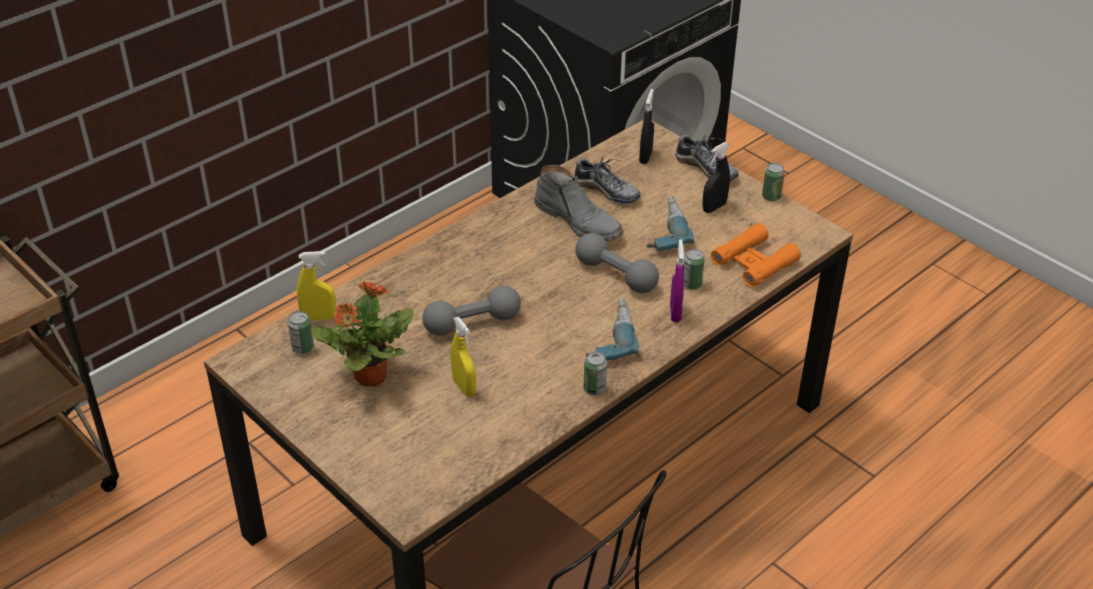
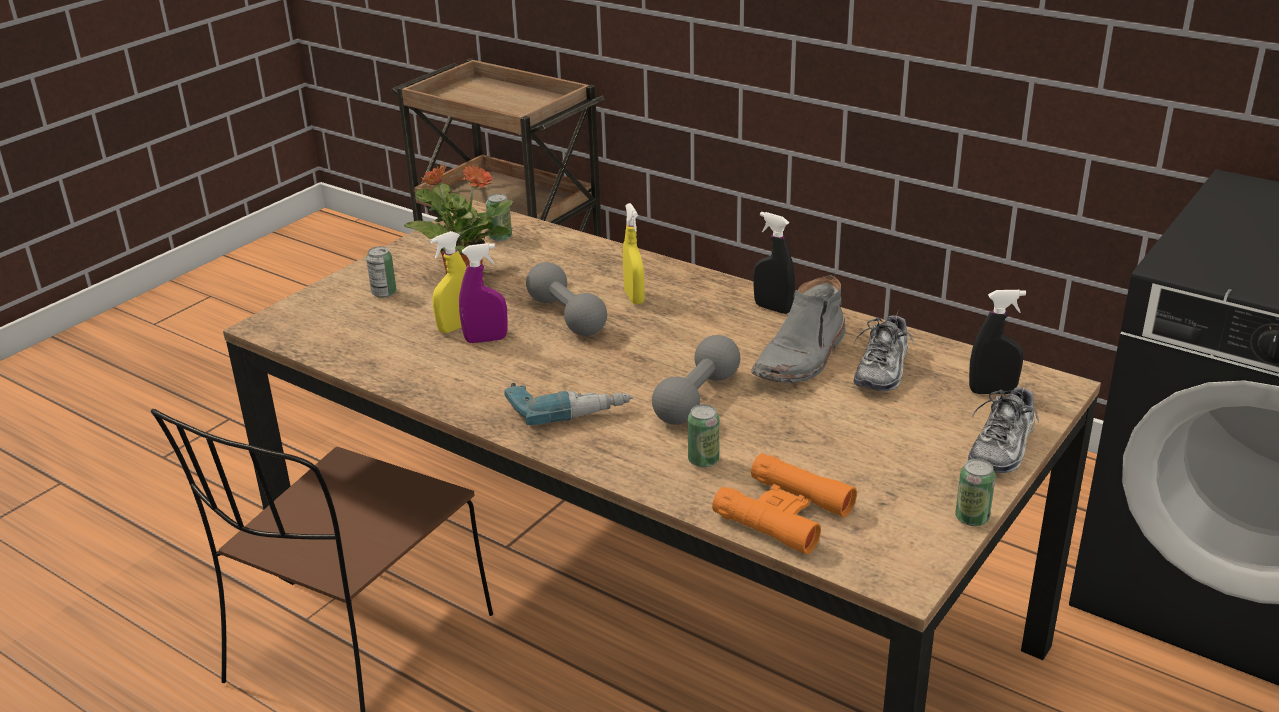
camera: 80 degrees right, 10 degrees down
(319, 317) = (549, 237): yellow spray bottle -> yellow spray bottle (634, 297)
(594, 389) = (467, 408): can -> can (384, 293)
(663, 230) = (818, 424): power drill -> none
(675, 313) = (634, 453): purple spray bottle -> purple spray bottle (486, 339)
(714, 207) = (904, 464): black spray bottle -> black spray bottle (772, 308)

